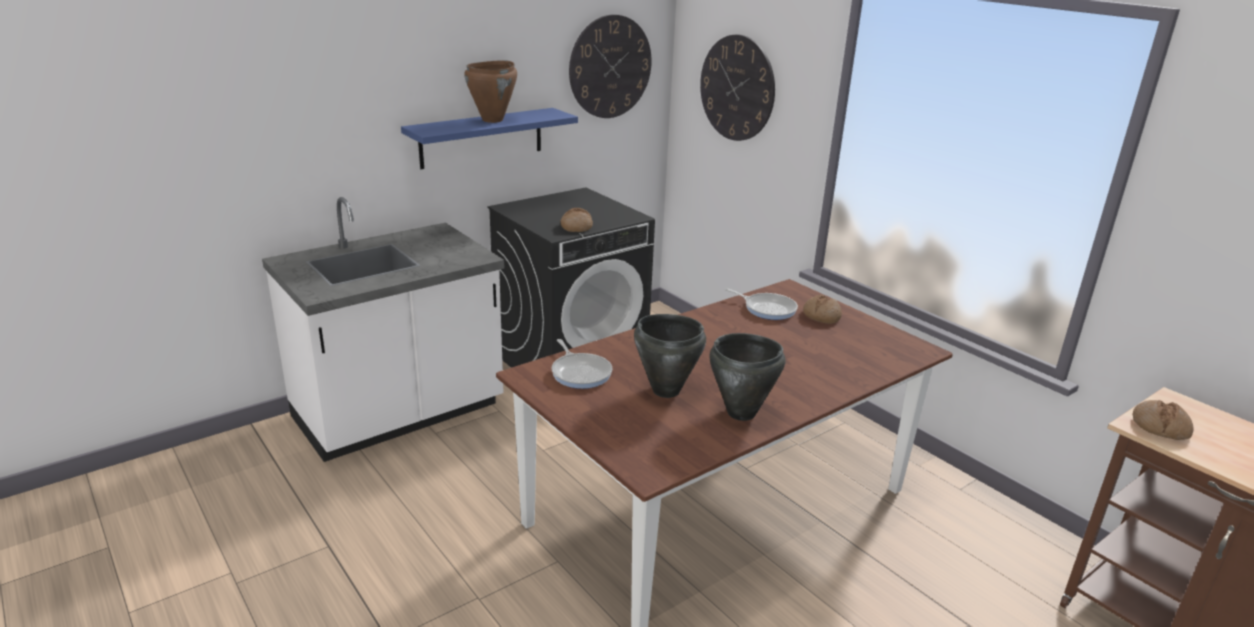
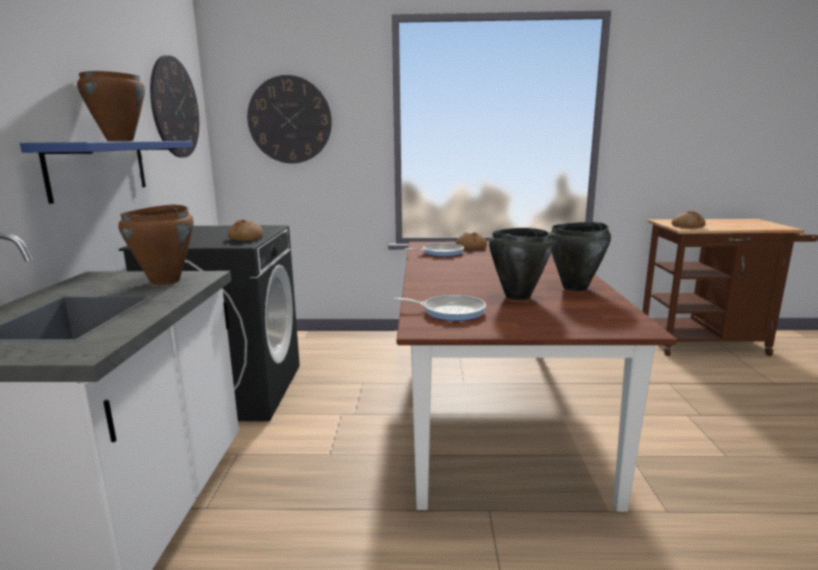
camera: 50 degrees left, 10 degrees down
(453, 254) = (166, 281): none -> brown cooking pot

